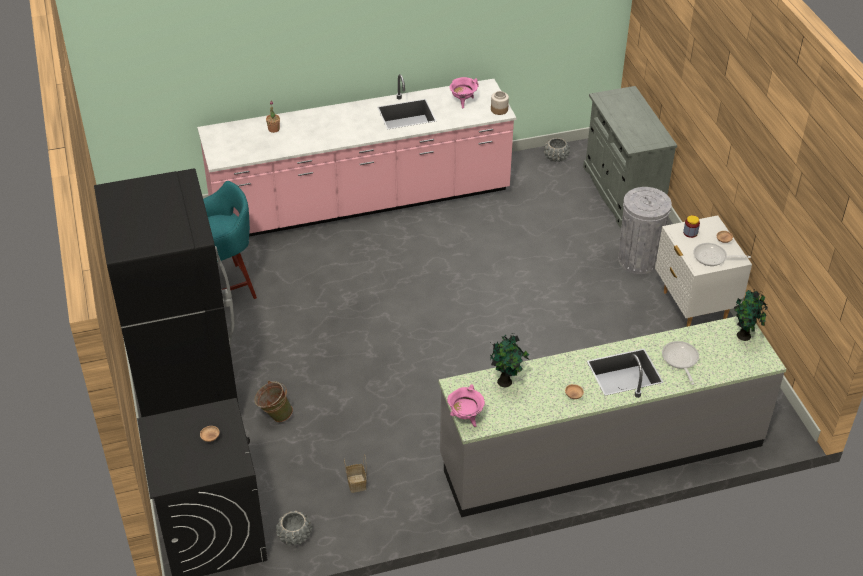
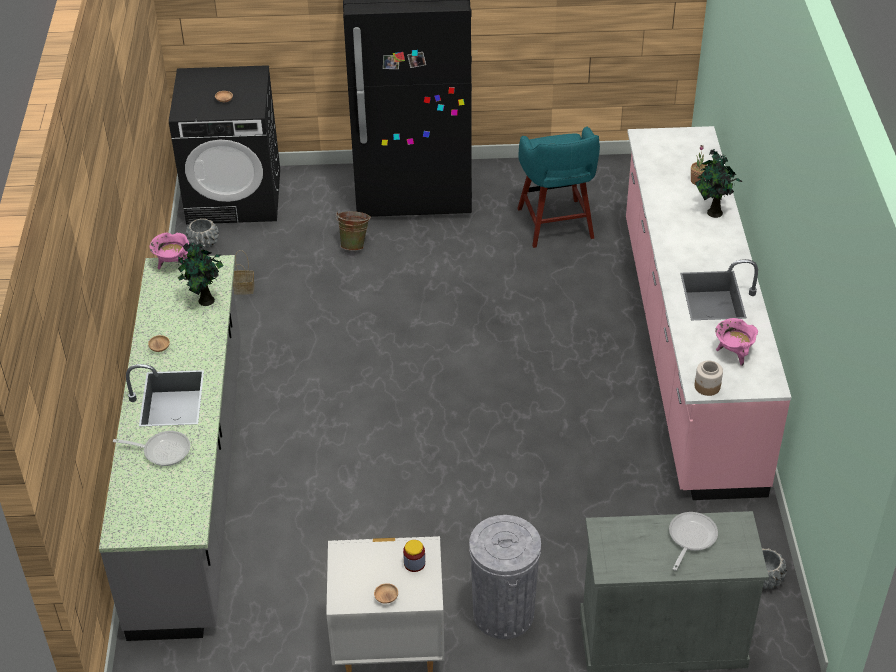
camera: 105 degrees right, 0 degrees up
(713, 257) = (355, 573): frying pan -> frying pan (690, 538)
(744, 336) = (170, 524): potted plant -> potted plant (713, 212)

